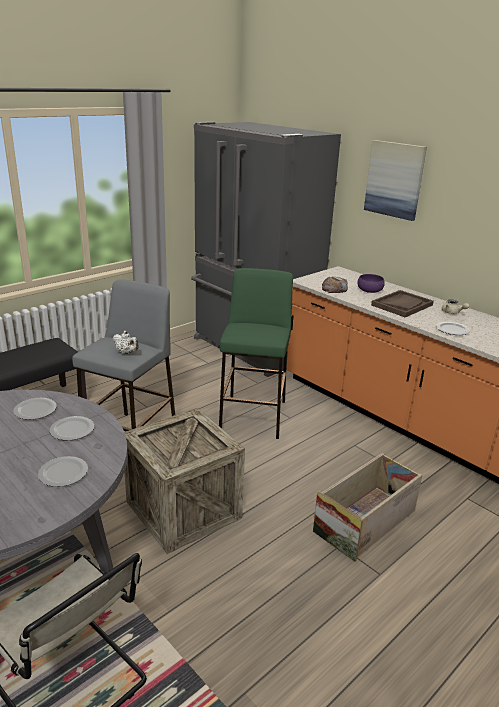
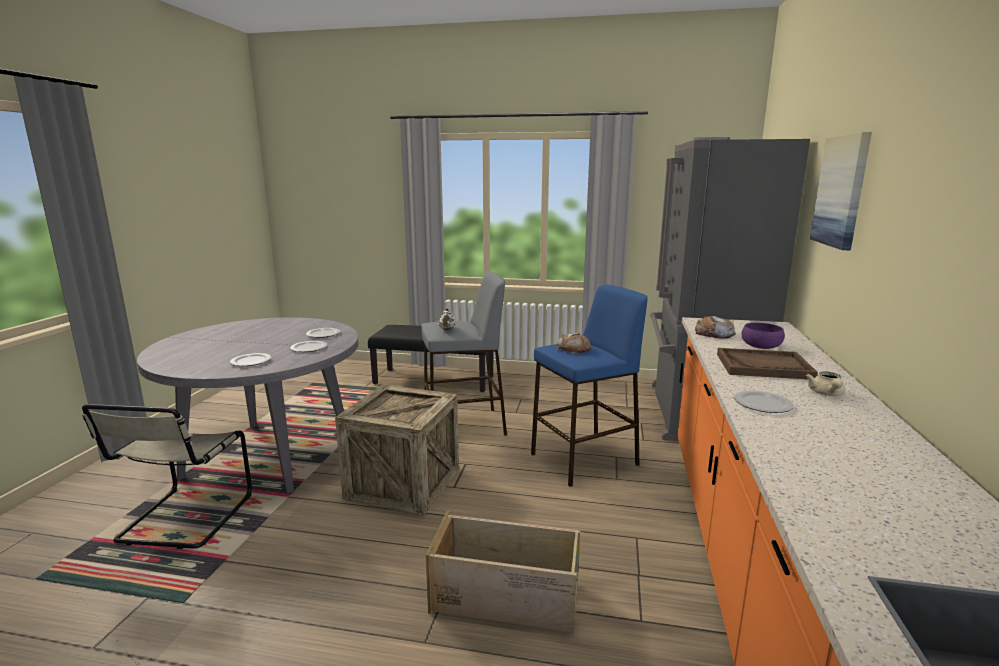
camera: 55 degrees right, 10 degrees down
(253, 331) = (573, 348): none -> bread
(253, 415) = (585, 459): green stool -> blue stool

